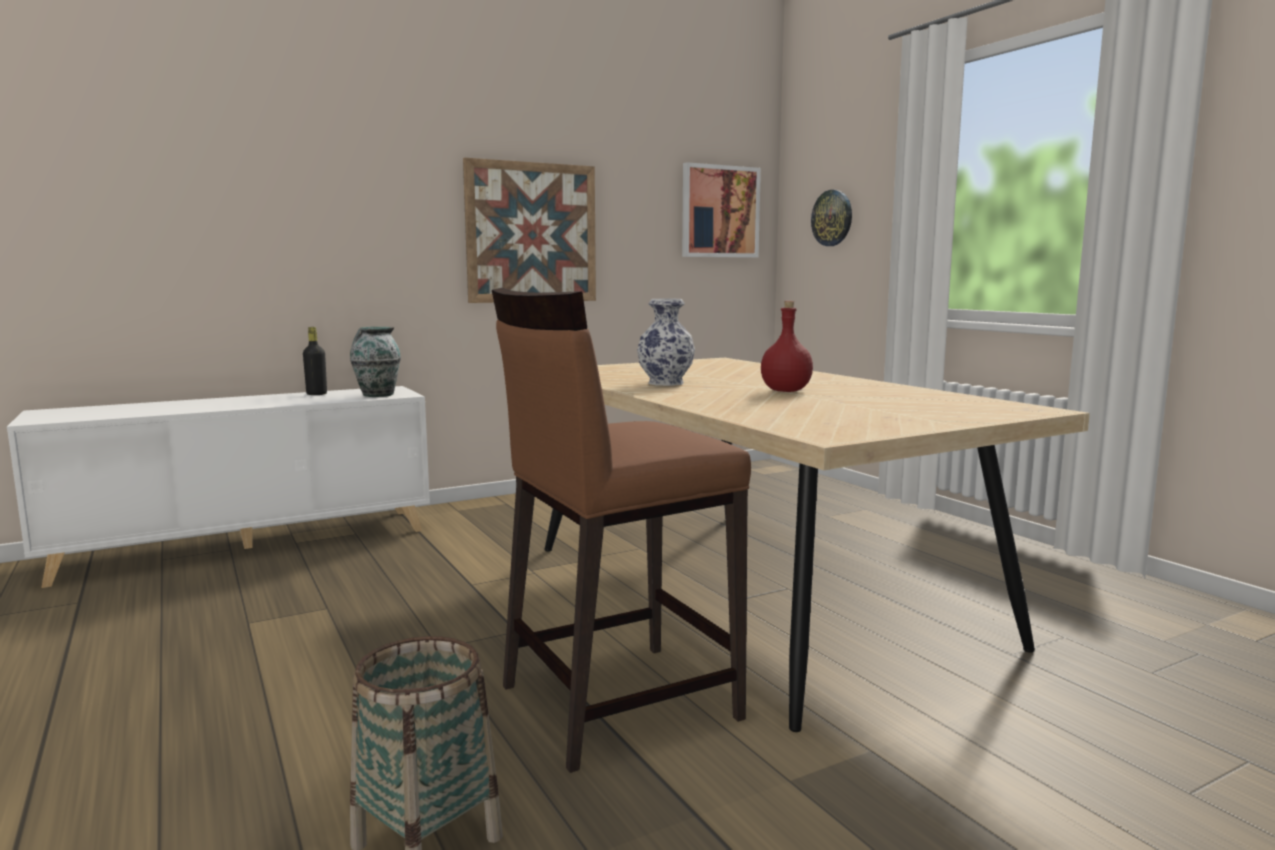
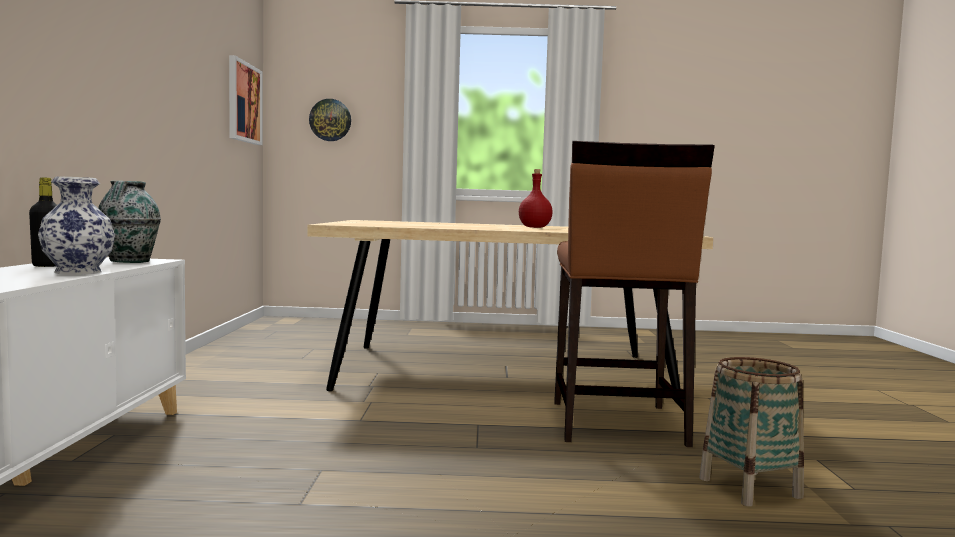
camera: 60 degrees left, 5 degrees down
(531, 233) = (159, 97): picture -> none
(667, 383) = (462, 227): vase -> vase (79, 272)

